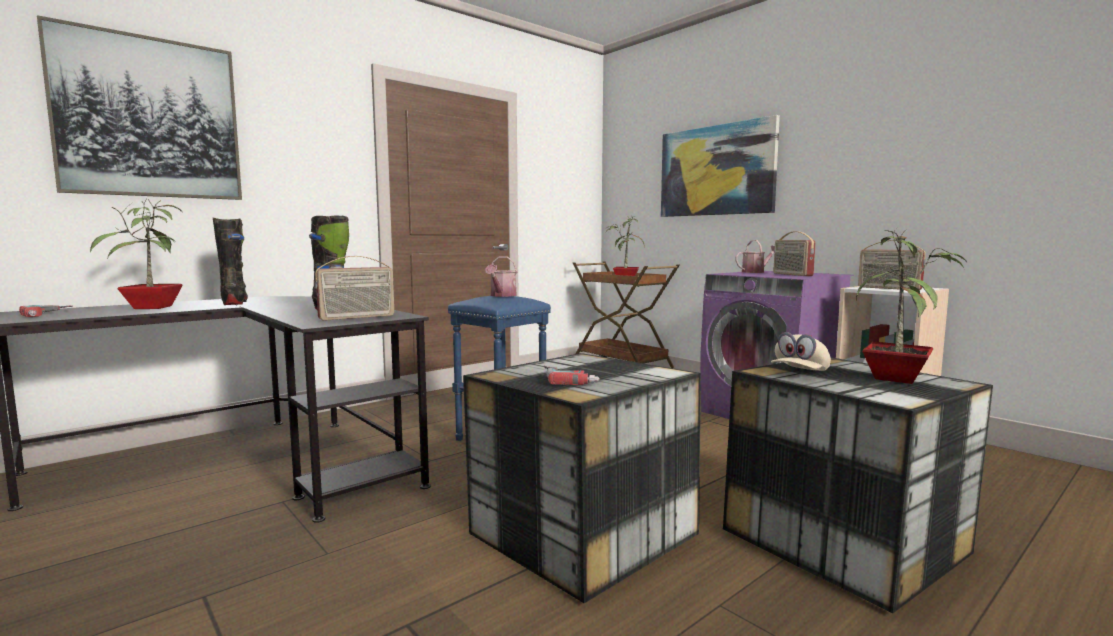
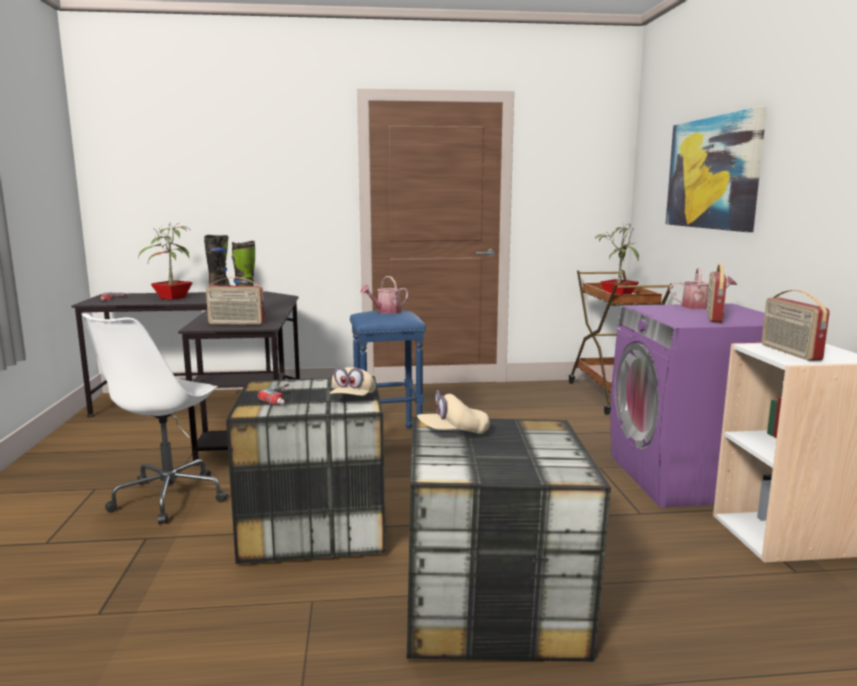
camera: 35 degrees right, 5 degrees up
(149, 118) = (187, 159): picture -> none
(353, 570) = (167, 500): none -> white office chair
(636, 369) = (353, 399): none -> beige cap
(899, 379) = (527, 458): potted plant -> none

